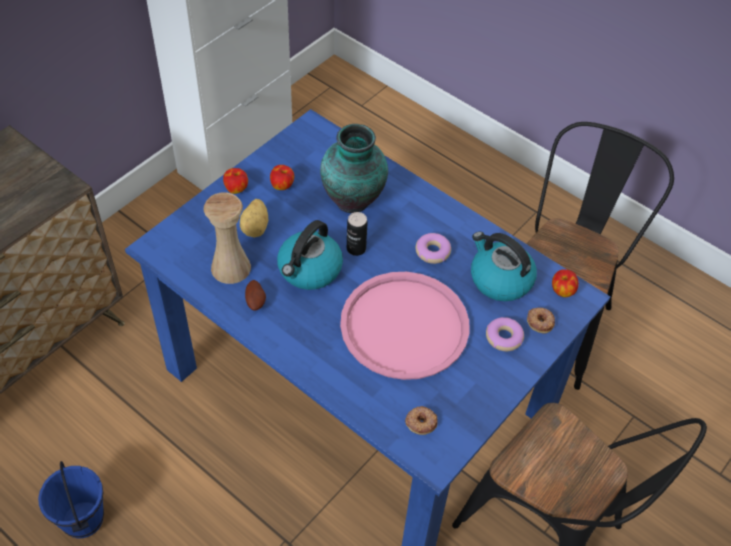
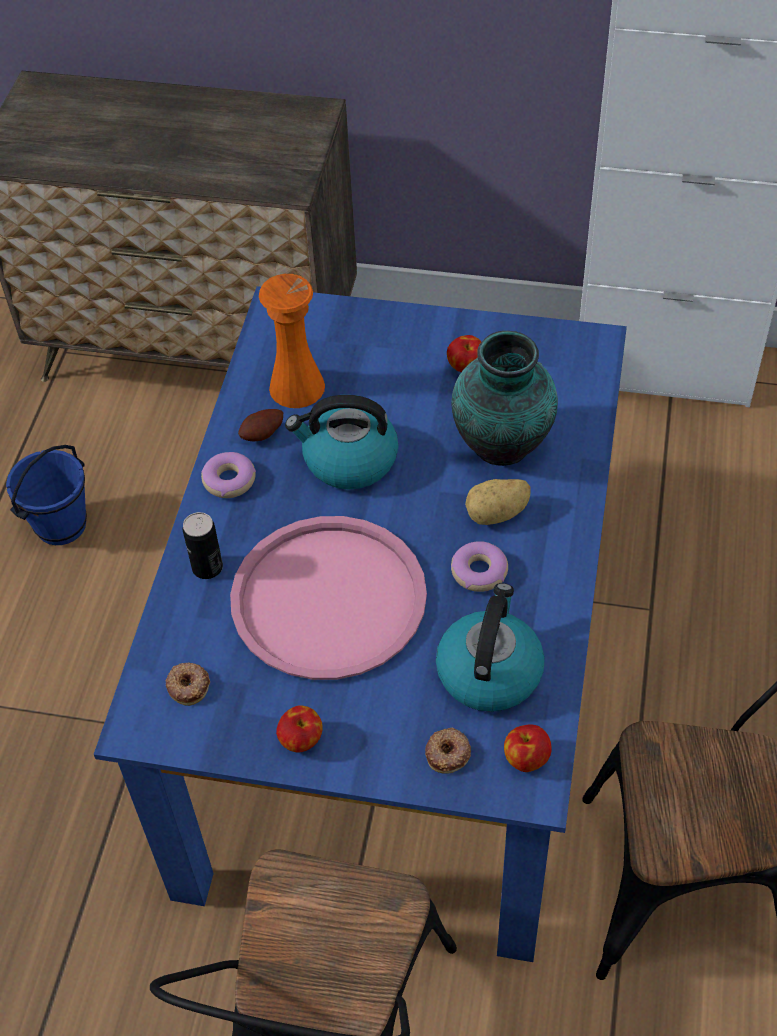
camera: 65 degrees right, 0 degrees up
(231, 268) = (297, 387): beige vase -> orange vase
(236, 188) = (424, 328): apple -> apple (301, 740)
(256, 227) = (377, 377): potato -> potato (497, 514)
(356, 248) = (420, 489): can -> can (207, 567)
(504, 337) = (388, 720): donut -> donut (229, 480)

